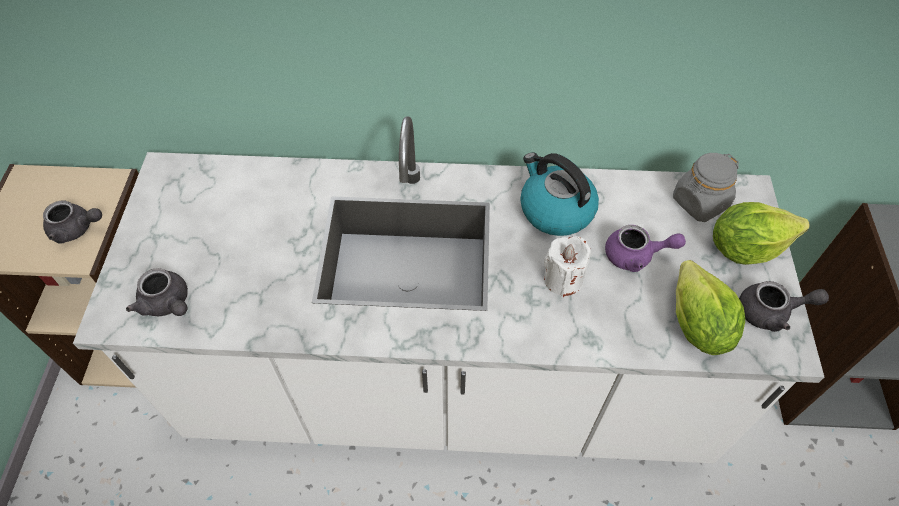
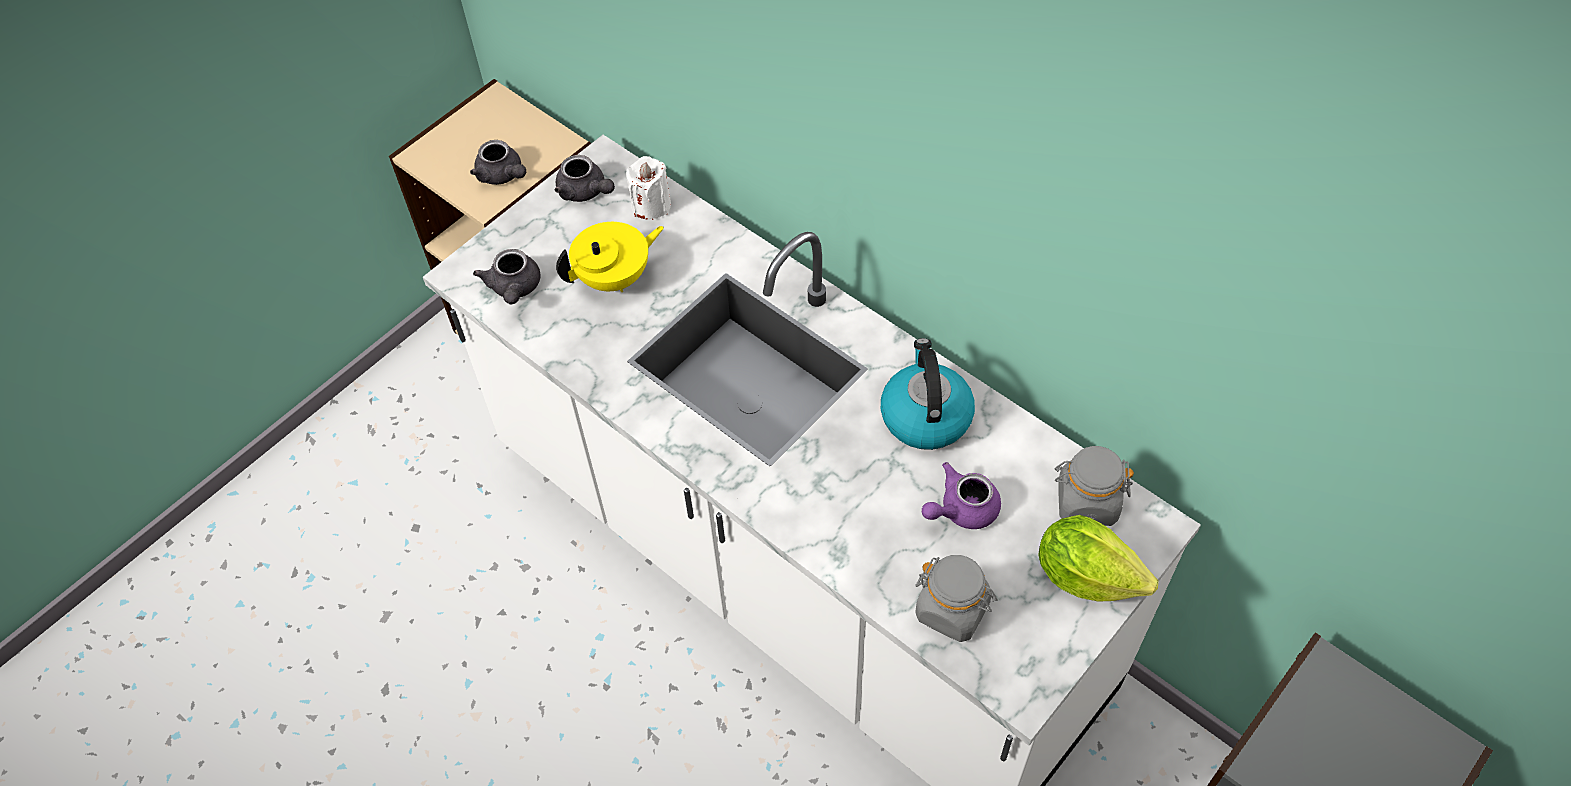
camera: 40 degrees right, 0 degrees up
(247, 247) = (615, 277): none -> yellow teapot
(563, 279) = (867, 484): white candle -> white candle (651, 205)
(636, 256) = (961, 509): purple teapot -> purple teapot turned 105 degrees clockwise
(696, 325) = (952, 610): lettuce -> grey jar
(771, 312) = (1042, 650): grey teapot -> grey teapot (585, 192)

